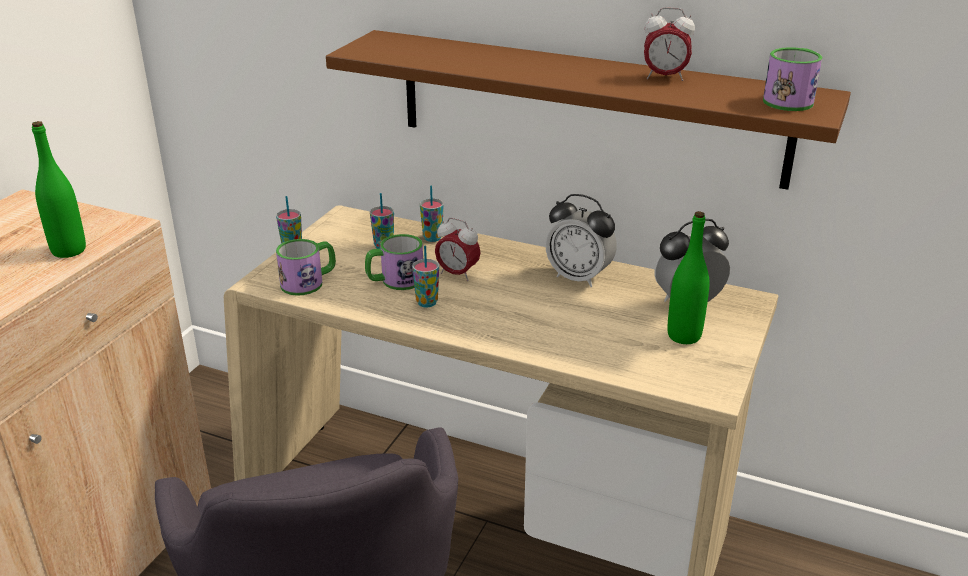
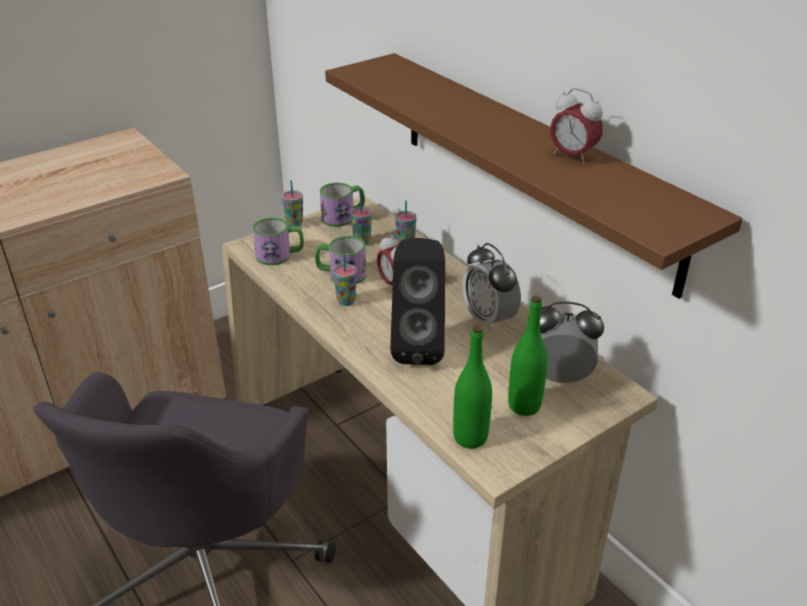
camera: 30 degrees right, 5 degrees up
(69, 250) = (113, 184): green bottle -> green bottle (470, 437)
(540, 319) = (418, 346): none -> black speaker
(791, 99) = (662, 211): mug -> mug (343, 217)

